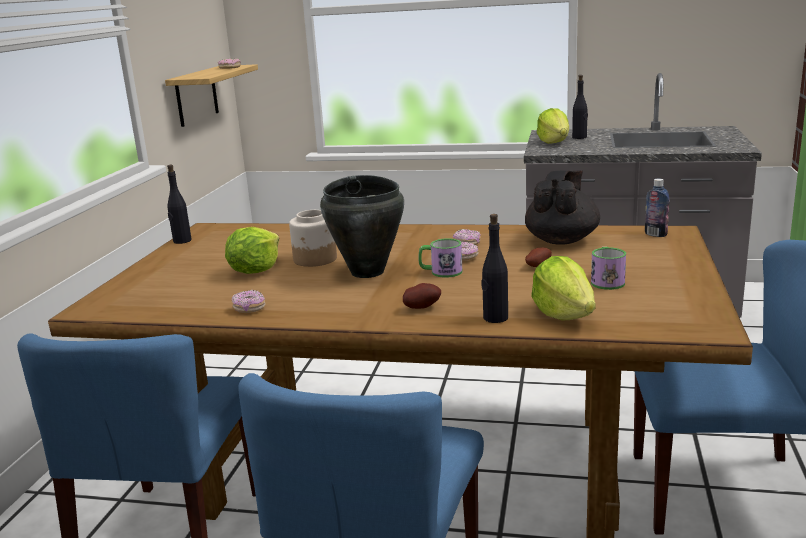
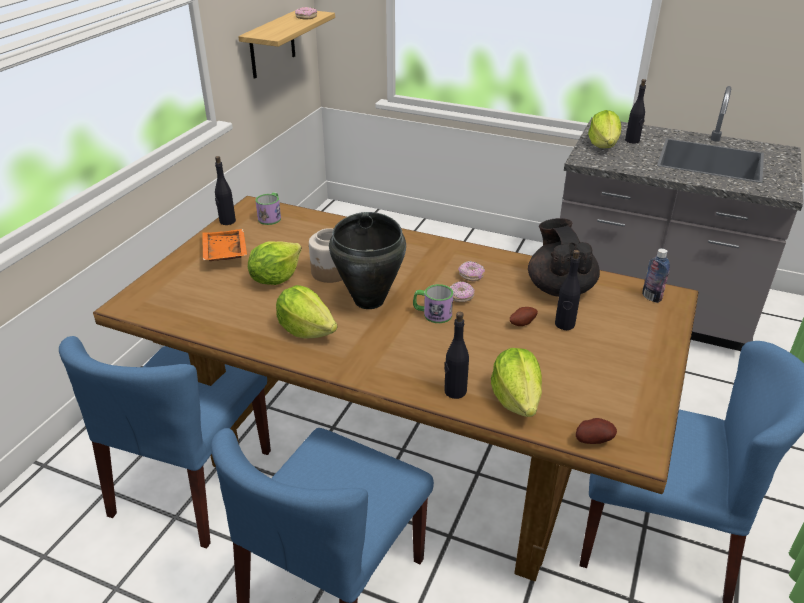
camera: 10 degrees right, 15 degrees up
(188, 261) = (223, 253): none -> orange tray
(249, 309) = (254, 332): donut -> none
(308, 299) = (306, 330): none -> lettuce
(422, 308) = (397, 363): potato -> potato (593, 440)
(562, 240) = (559, 288): black teapot -> black teapot turned 45 degrees counterclockwise
(581, 261) = (564, 324): none -> black bottle
(606, 281) = (575, 359): mug -> mug (271, 217)

